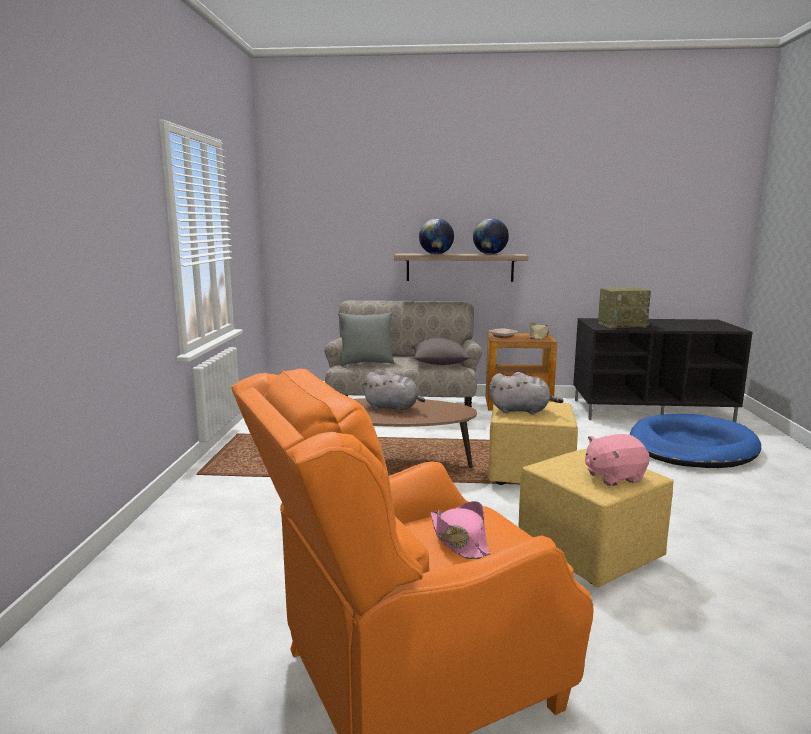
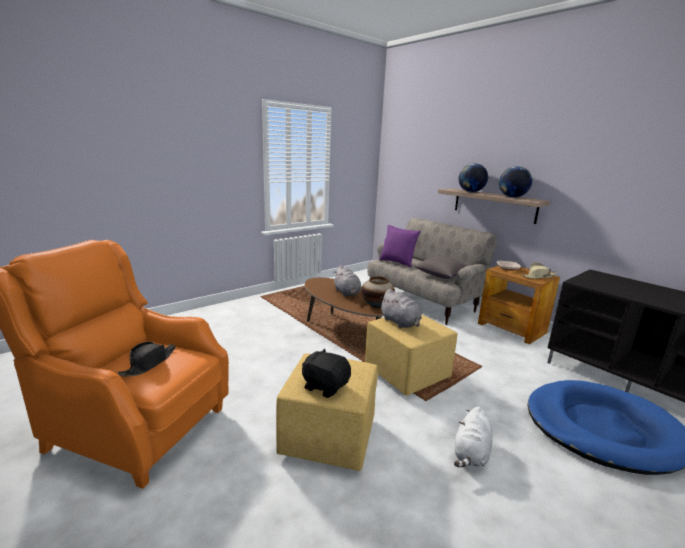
camera: 45 degrees right, 5 degrees up
(366, 363) = (397, 262): grey pillow -> purple pillow
(452, 408) = (376, 306): none -> vase
(460, 541) = (149, 363): pink hat -> black hat
(613, 477) = (325, 386): pink plush toy -> black plush toy
(622, 325) = (611, 286): radio -> none
(677, 502) = (471, 454): none -> white plush toy

